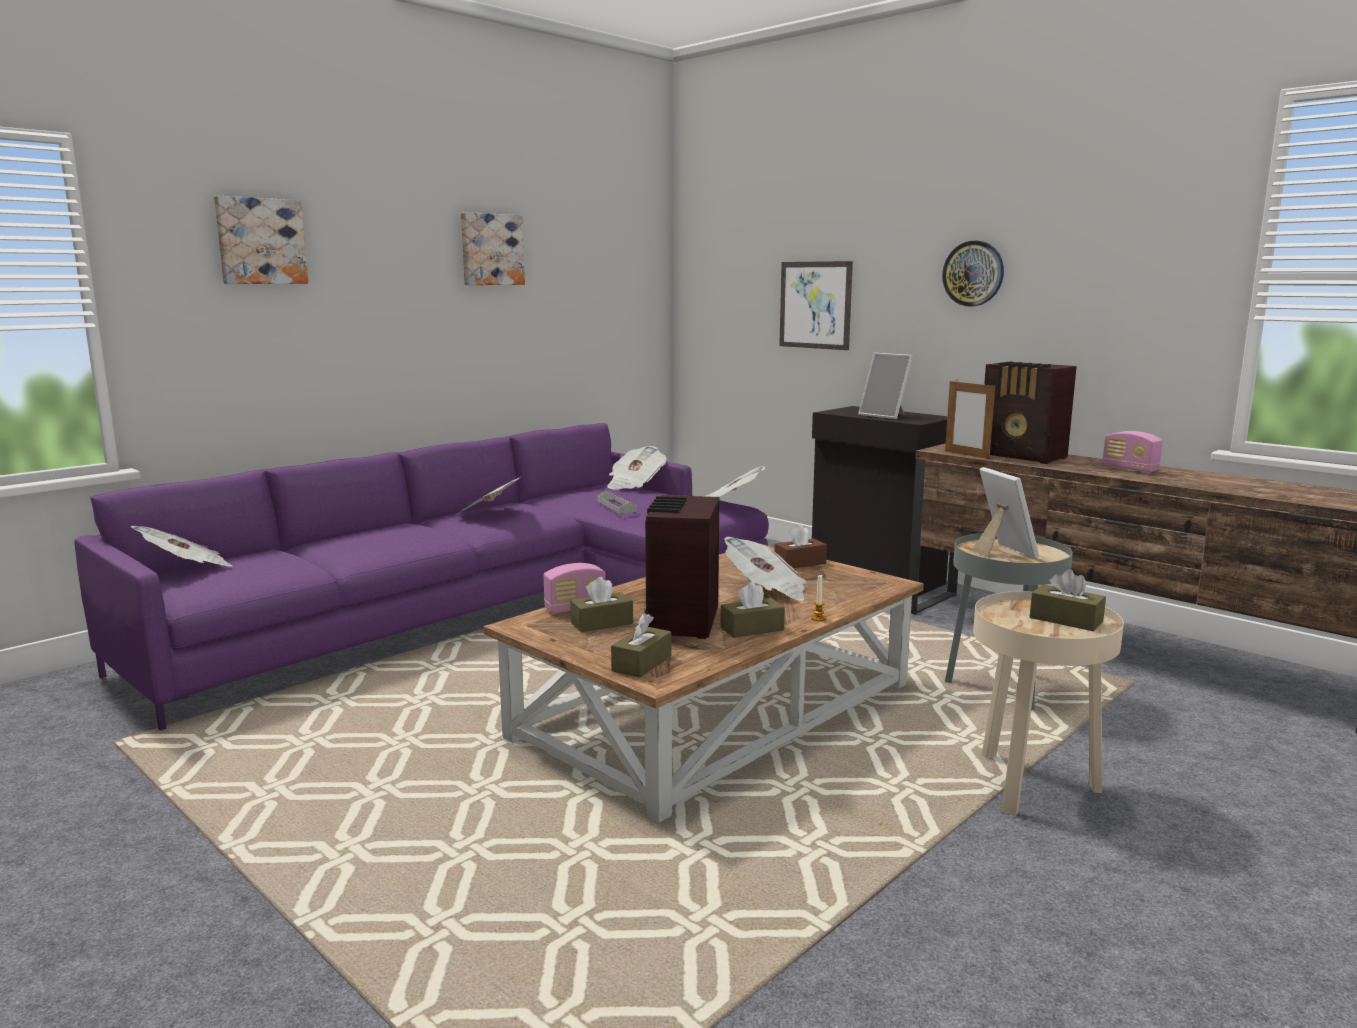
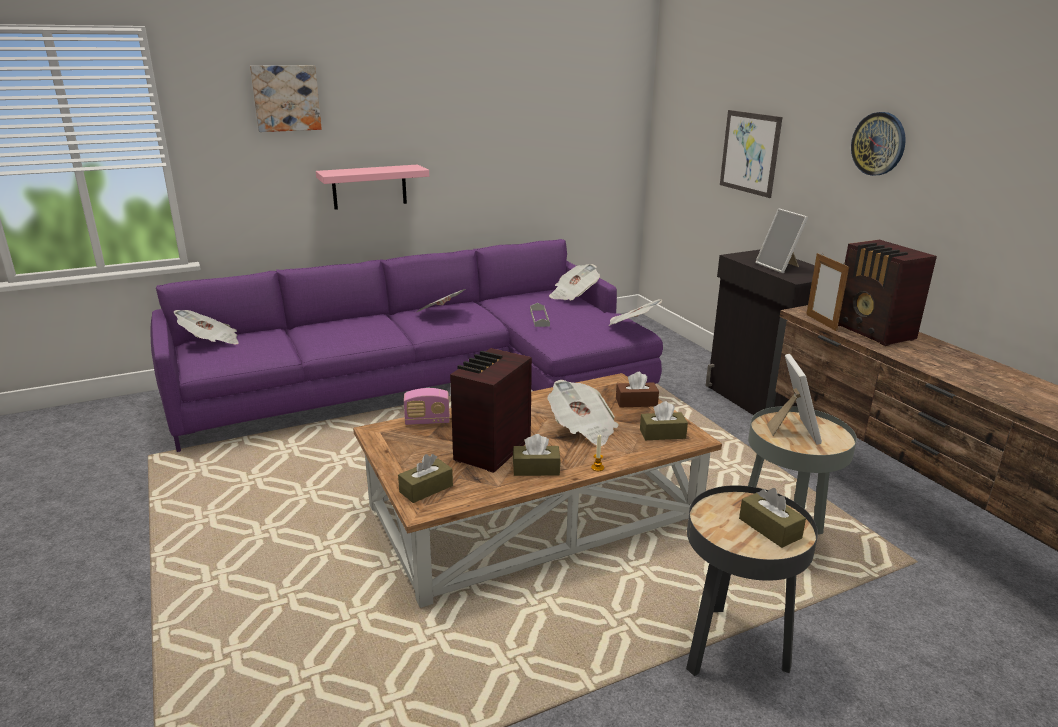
camera: 20 degrees right, 10 degrees up
(366, 361) = (369, 187): none -> pink shelf
(491, 249) = (477, 95): picture -> none
(601, 623) = (433, 441): brown tissue box -> brown tissue box (662, 434)
(1030, 785) = (732, 648): beige side table -> black side table
(1129, 469) = (963, 366): radio -> none

